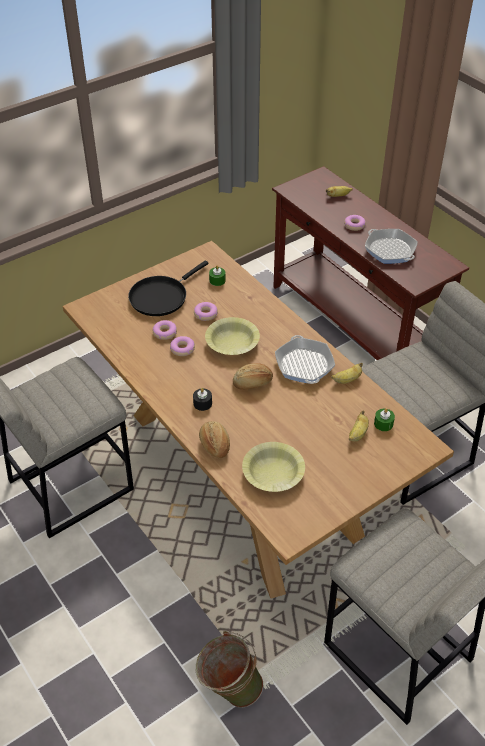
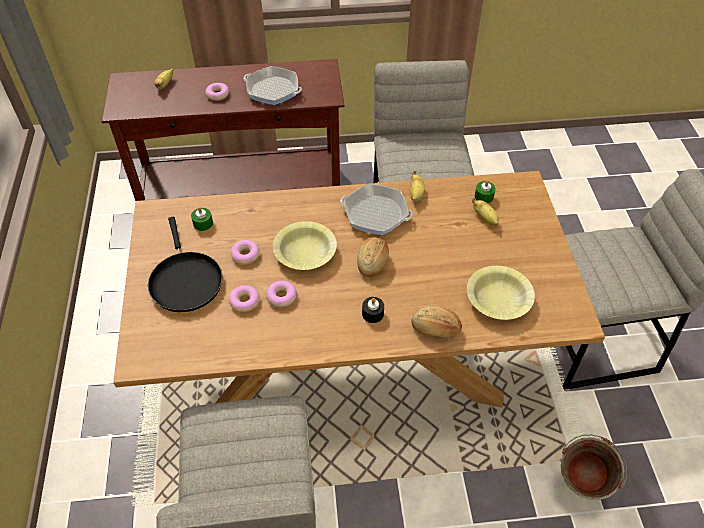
camera: 60 degrees left, 5 degrees up
(390, 250) = (273, 90): frying pan -> frying pan turned 150 degrees counterclockwise

